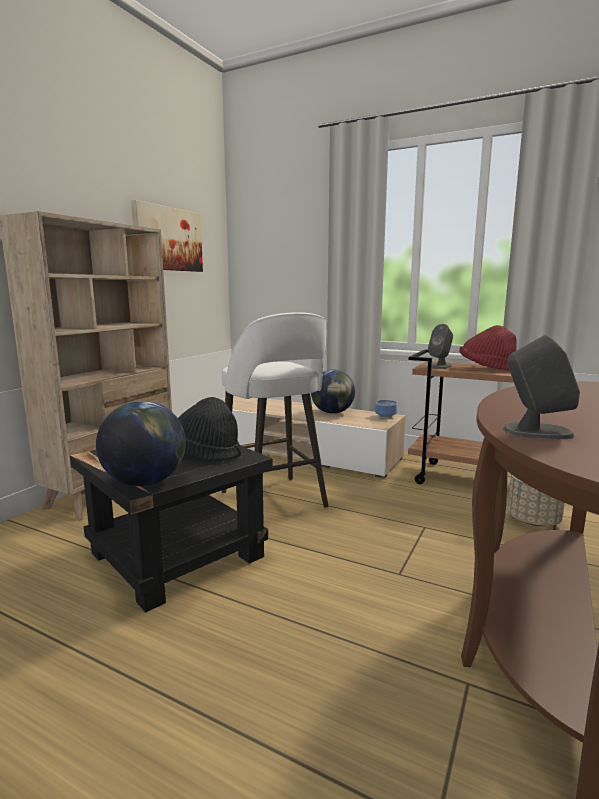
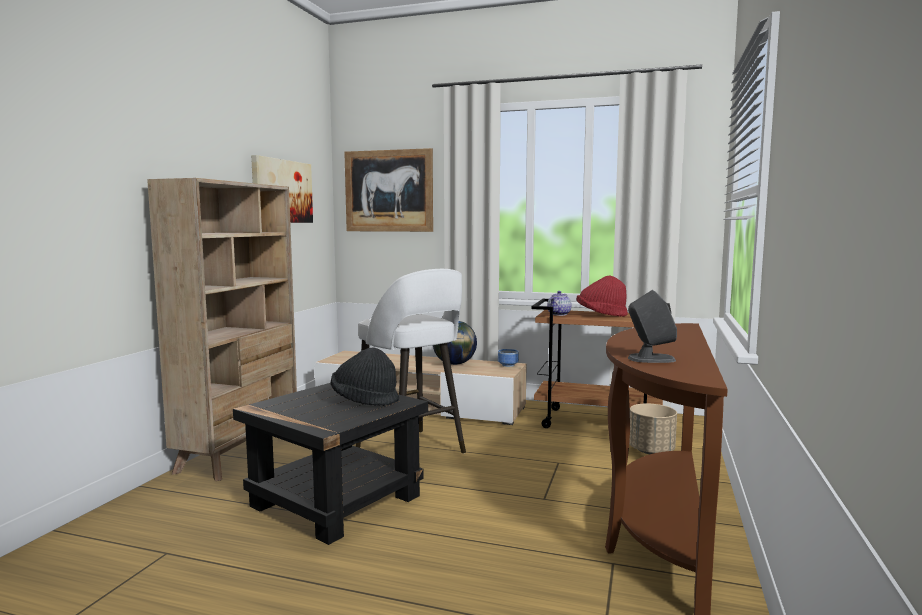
camera: 10 degrees left, 5 degrees down
(145, 482) = (325, 425): globe -> none
(277, 240) = (389, 191): none -> picture
(440, 366) = (559, 314): grey speaker -> teapot

